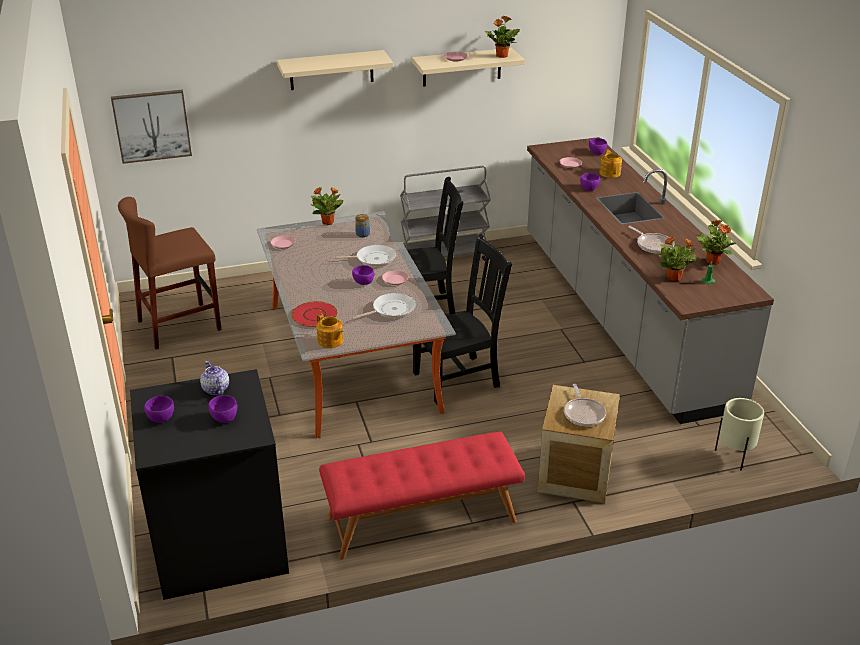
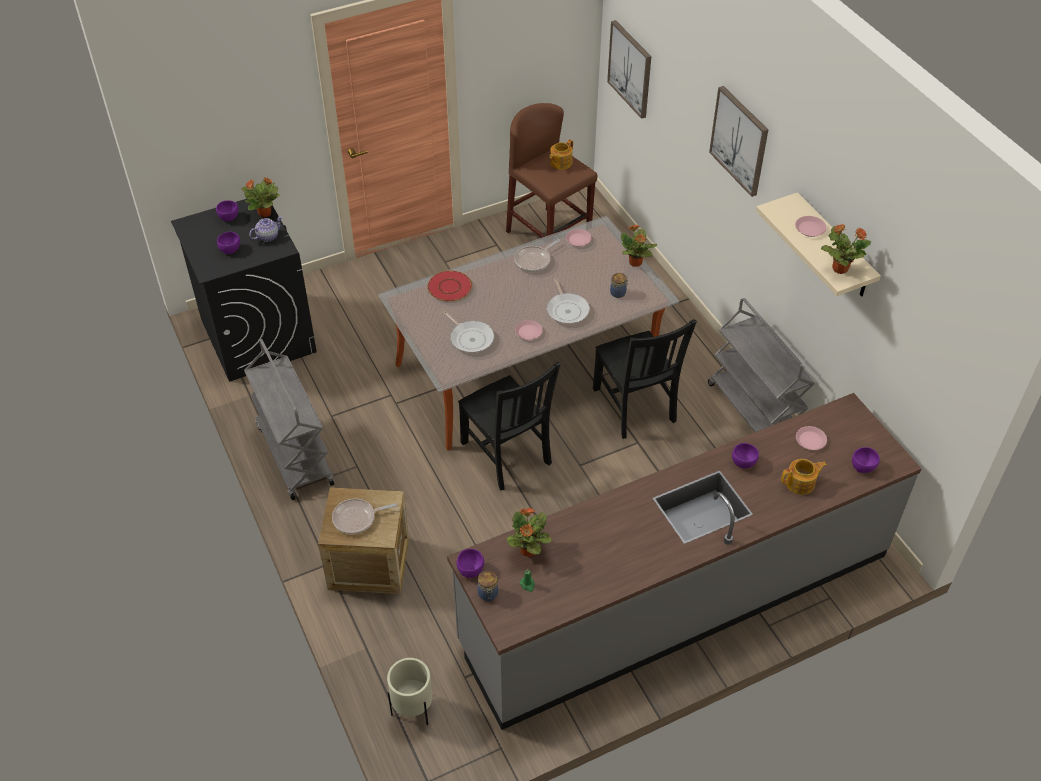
camera: 80 degrees right, 15 degrees up
(330, 341) = (407, 305): teapot -> teapot (560, 163)
(331, 70) = (740, 140): beige shelf -> picture
(363, 283) = (517, 310): purple bowl -> purple bowl (469, 570)
(422, 520) = (294, 454): red bench -> grey cart
(653, 245) = (605, 530): frying pan -> frying pan (534, 260)
(712, 261) = (579, 591): potted plant -> potted plant (265, 213)
(720, 299) = (488, 594): none -> jar

